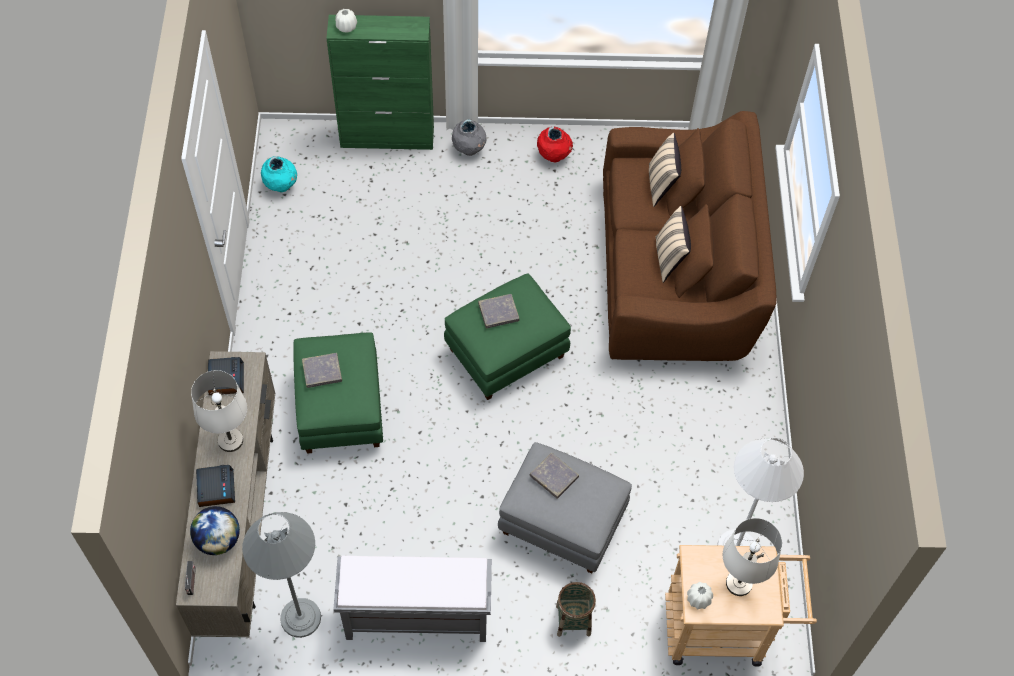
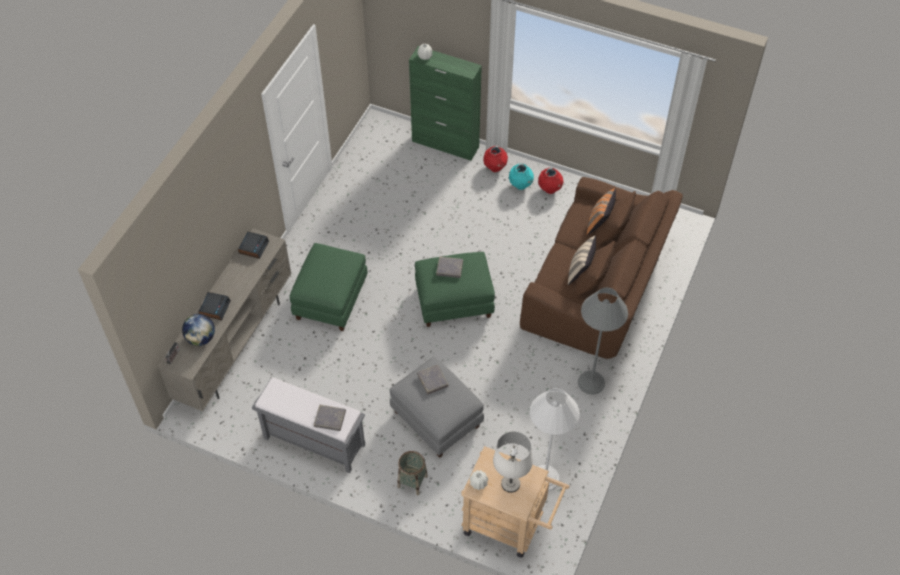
camera: 25 degrees right, 5 degrees down
(230, 440) = (238, 283): white table lamp -> none
(281, 186) = (362, 153): turquoise vase -> turquoise vase (520, 185)
(301, 618) = (243, 415): grey floor lamp -> grey floor lamp (591, 382)
(322, 372) = (319, 267): grey book -> grey book (330, 419)
(469, 150) = (495, 168): grey vase -> red vase
(661, 185) = (599, 223): beige pillow -> orange pillow

